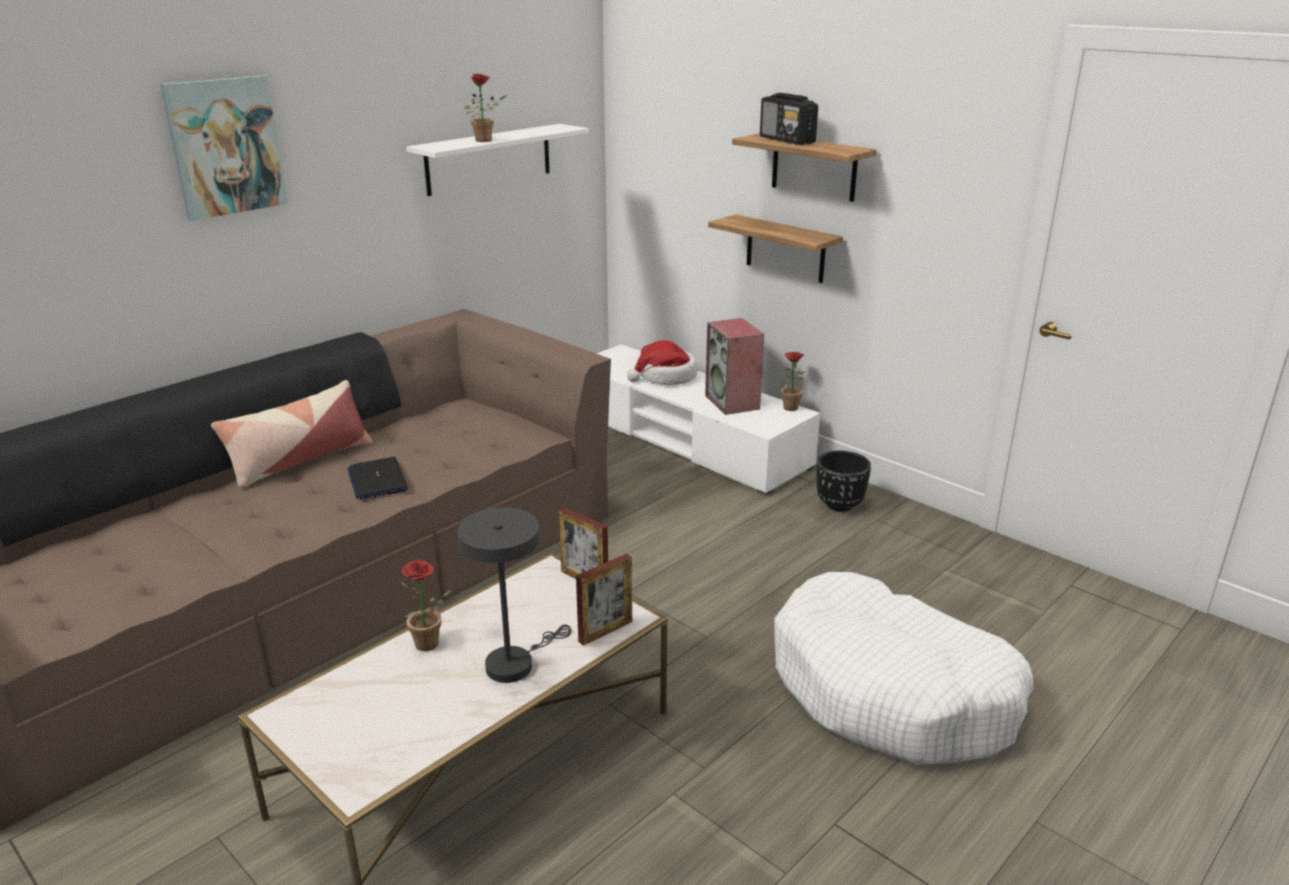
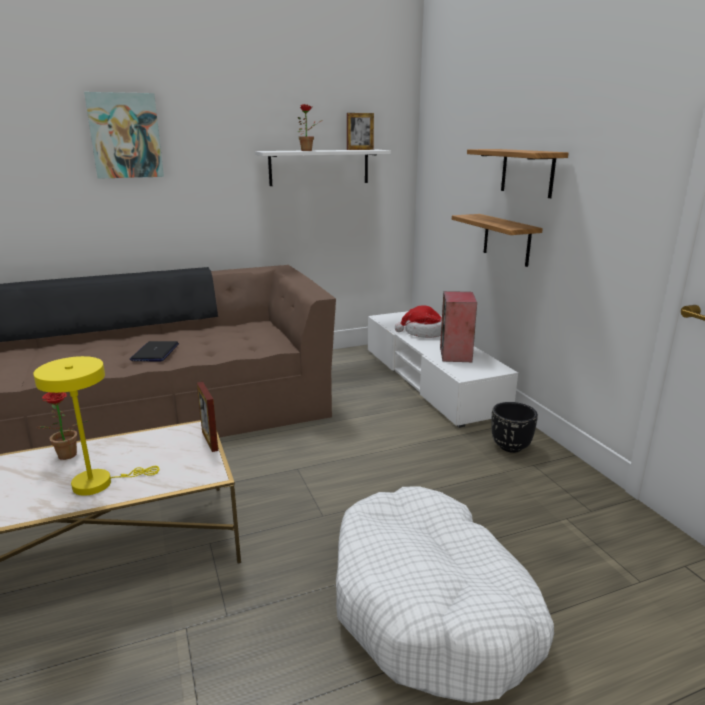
camera: 25 degrees right, 5 degrees down
(300, 460) = (136, 336): pillow -> none
(515, 663) = (99, 483): grey table lamp -> yellow table lamp
(605, 631) = (180, 479): picture frame -> picture frame (360, 149)
(787, 140) = (505, 149): radio -> none
(789, 406) = (497, 364): potted plant -> none

